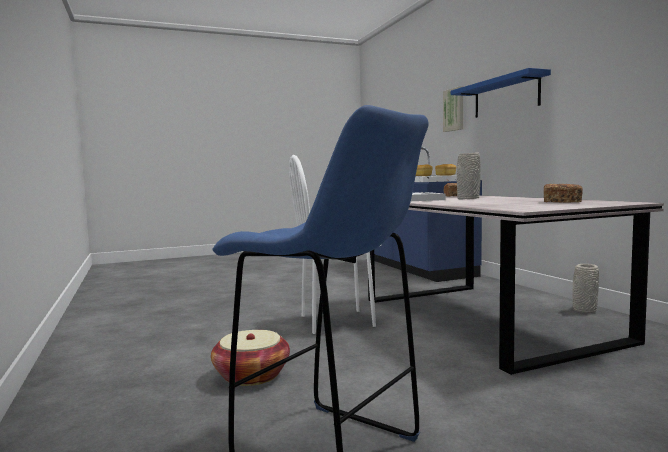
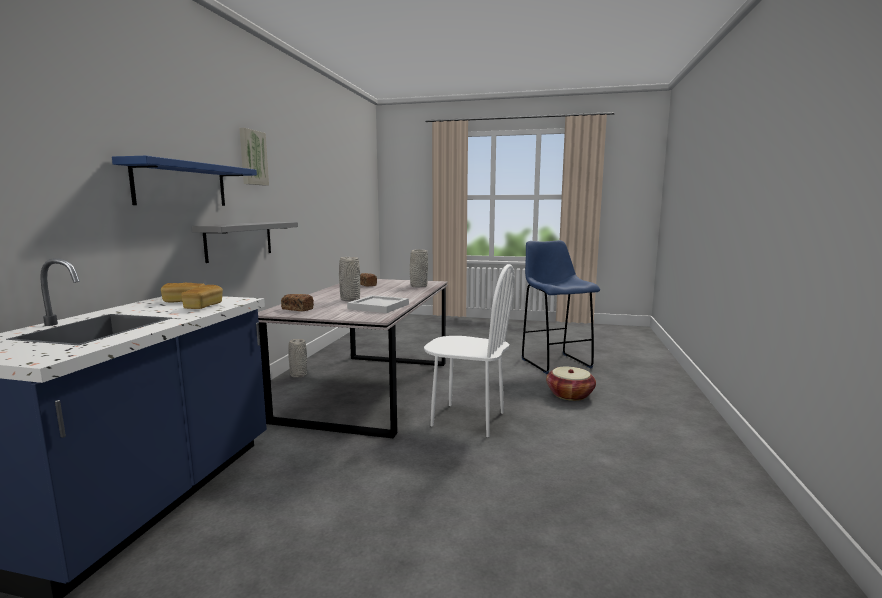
camera: 145 degrees left, 5 degrees up
(454, 109) = (71, 180): picture -> picture (252, 158)
(502, 206) = (418, 286): none -> grey vase
(554, 137) = (239, 240): none -> grey shelf

